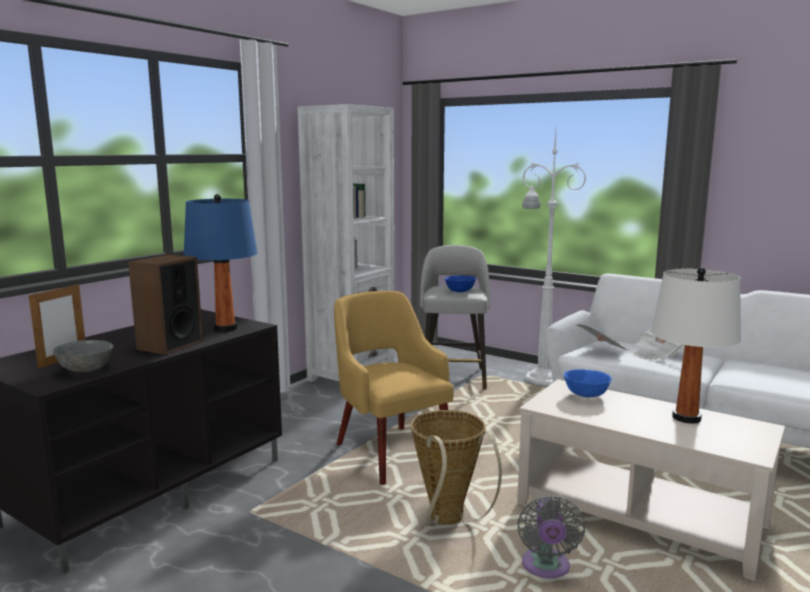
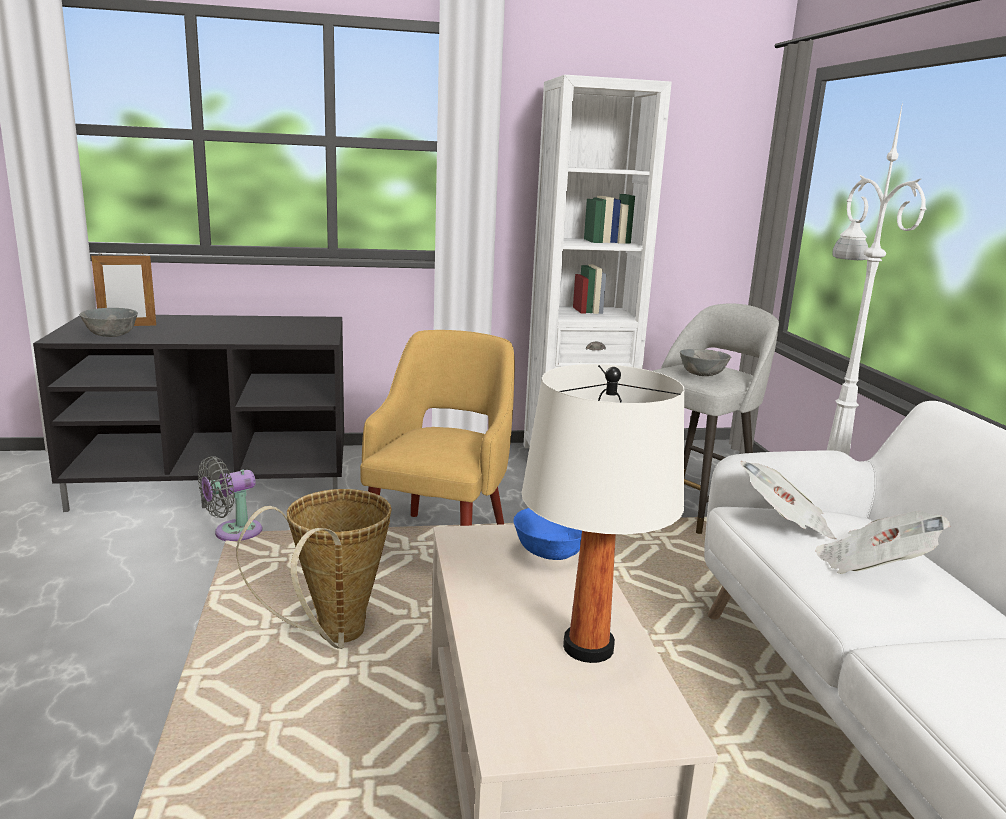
camera: 45 degrees right, 5 degrees up
(169, 345) = (213, 336): speaker -> none
(225, 328) = (294, 335): blue table lamp -> none
(459, 291) = (702, 375): blue bowl -> grey bowl
(546, 568) = (303, 741): grey fan -> grey fan (233, 533)

